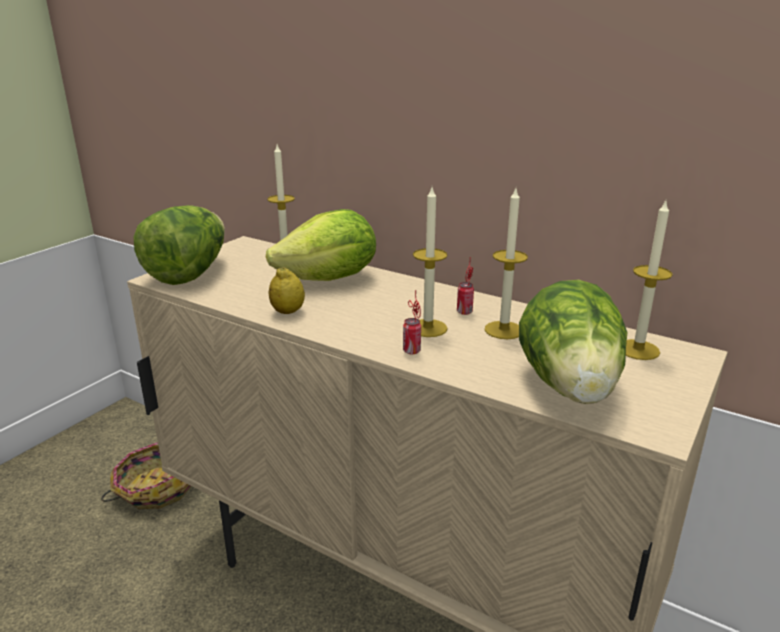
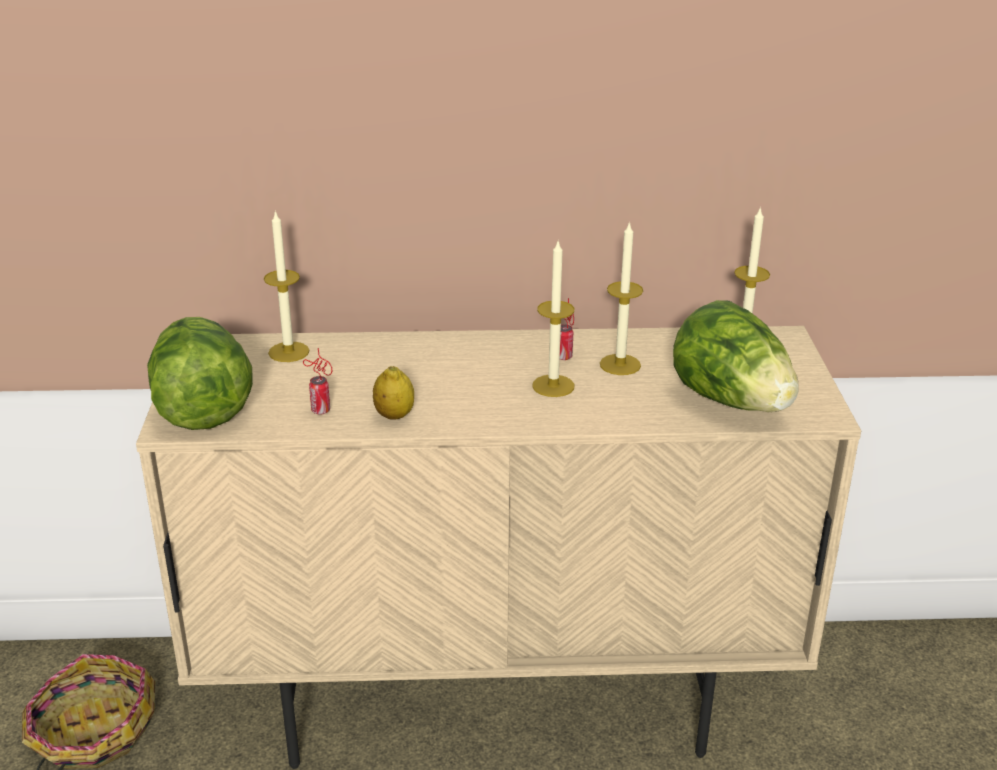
camera: 35 degrees left, 5 degrees up
(330, 279) = (380, 362): lettuce -> none
(411, 350) = (568, 414): can -> can (319, 410)

